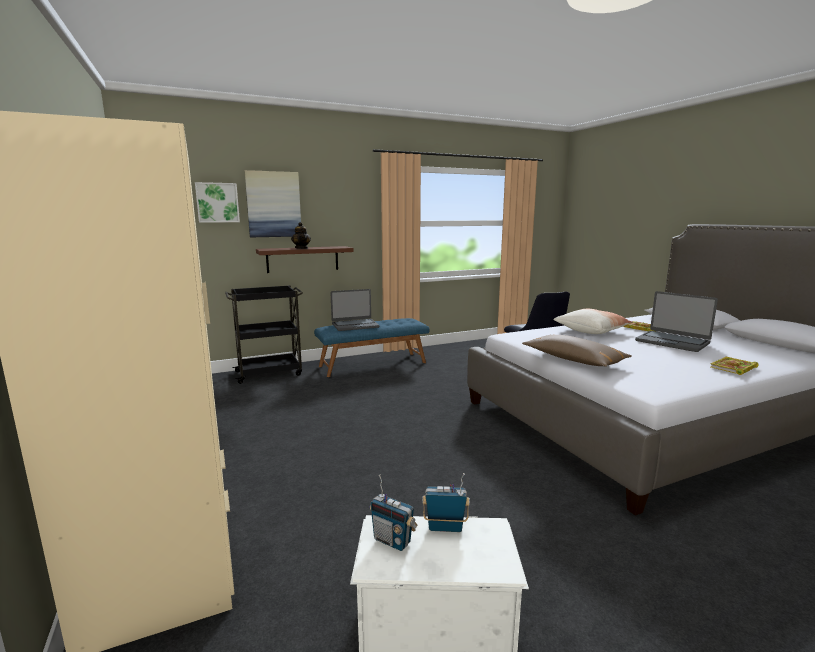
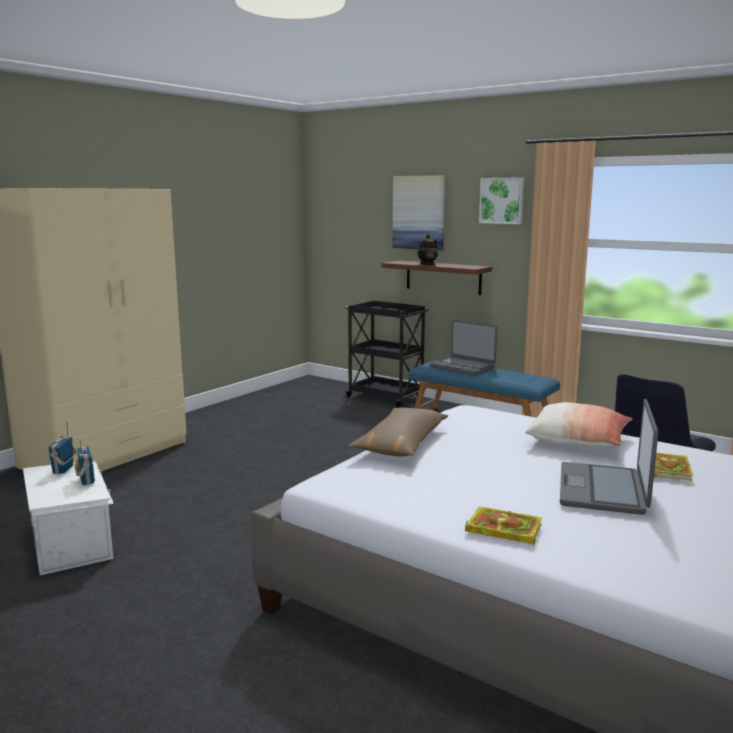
camera: 60 degrees right, 0 degrees up
(217, 202) = (371, 210): picture -> picture (502, 200)

